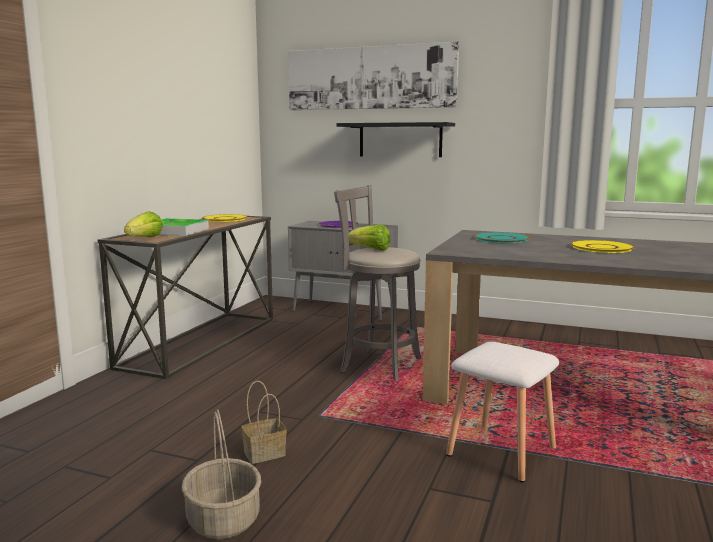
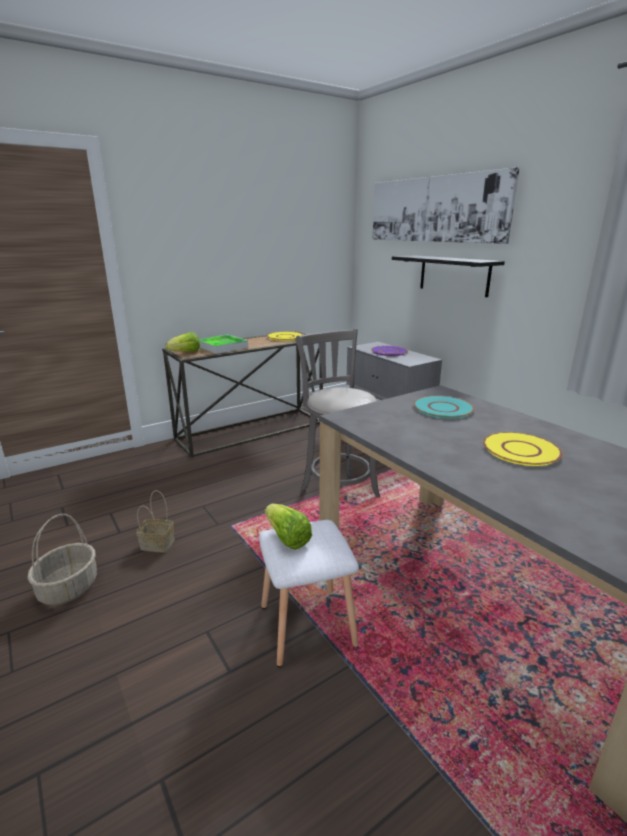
camera: 35 degrees right, 10 degrees up
(371, 250) = (334, 392): lettuce -> lettuce (287, 538)

